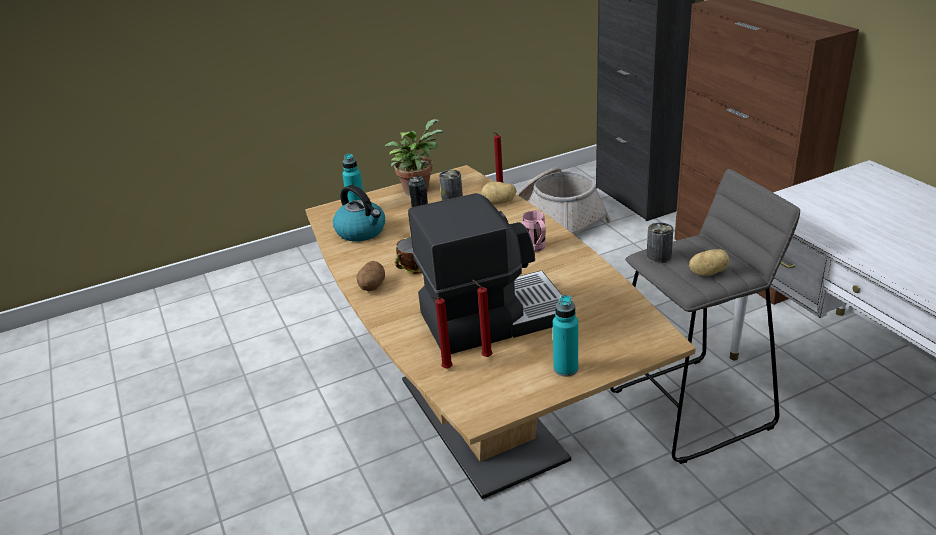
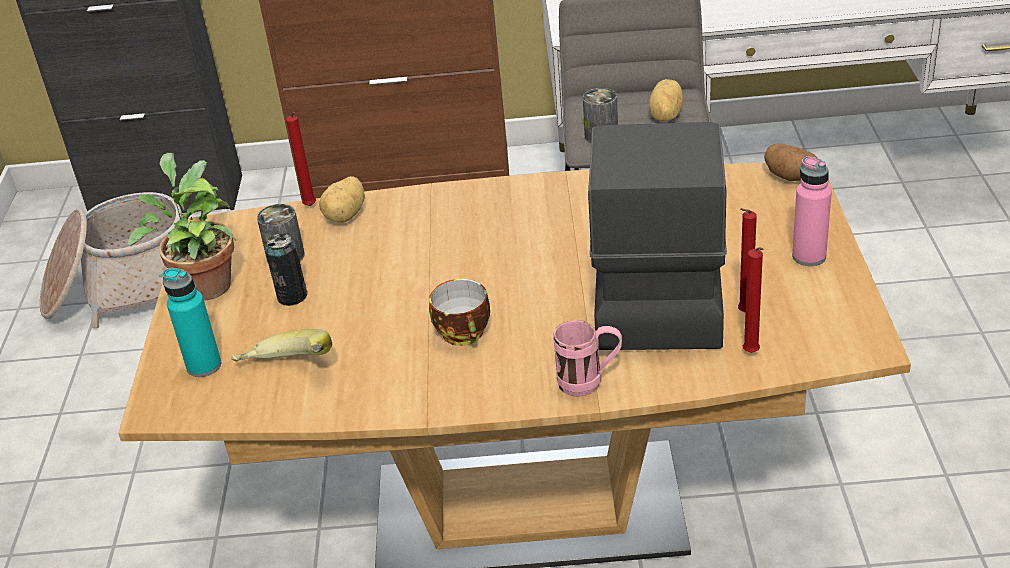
camera: 65 degrees left, 5 degrees up
(362, 231) = (286, 372): kettle -> banana
(372, 287) = (480, 389): potato -> potato (791, 177)
(536, 249) = (513, 213): pink mug -> pink mug (590, 383)
(565, 369) = (809, 256): turquoise bottle -> pink bottle

